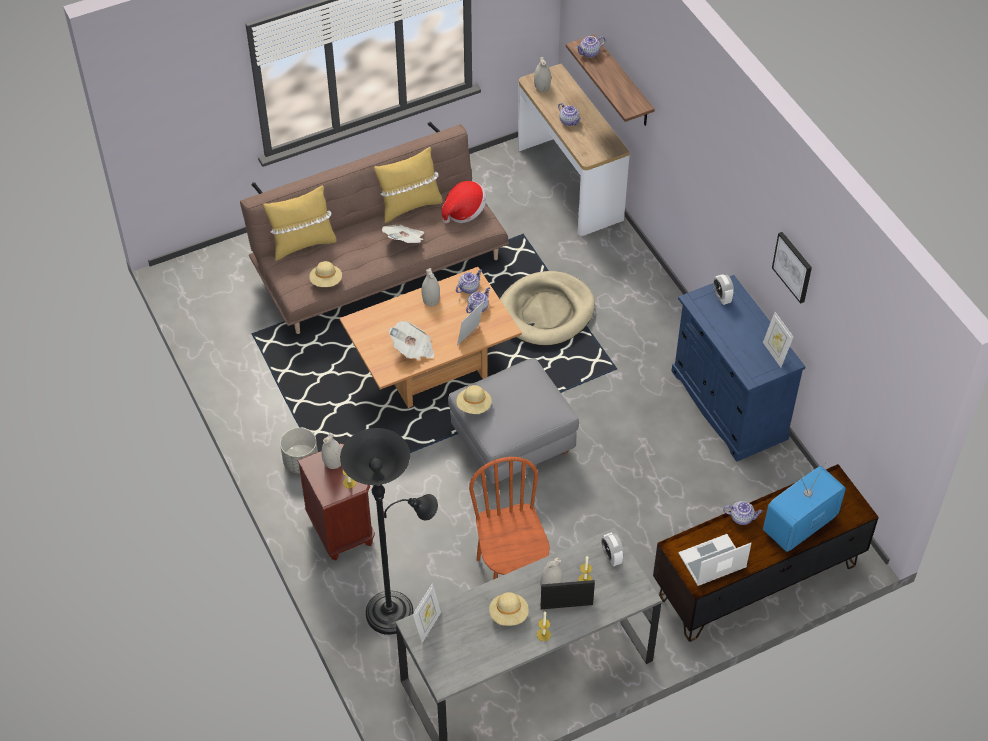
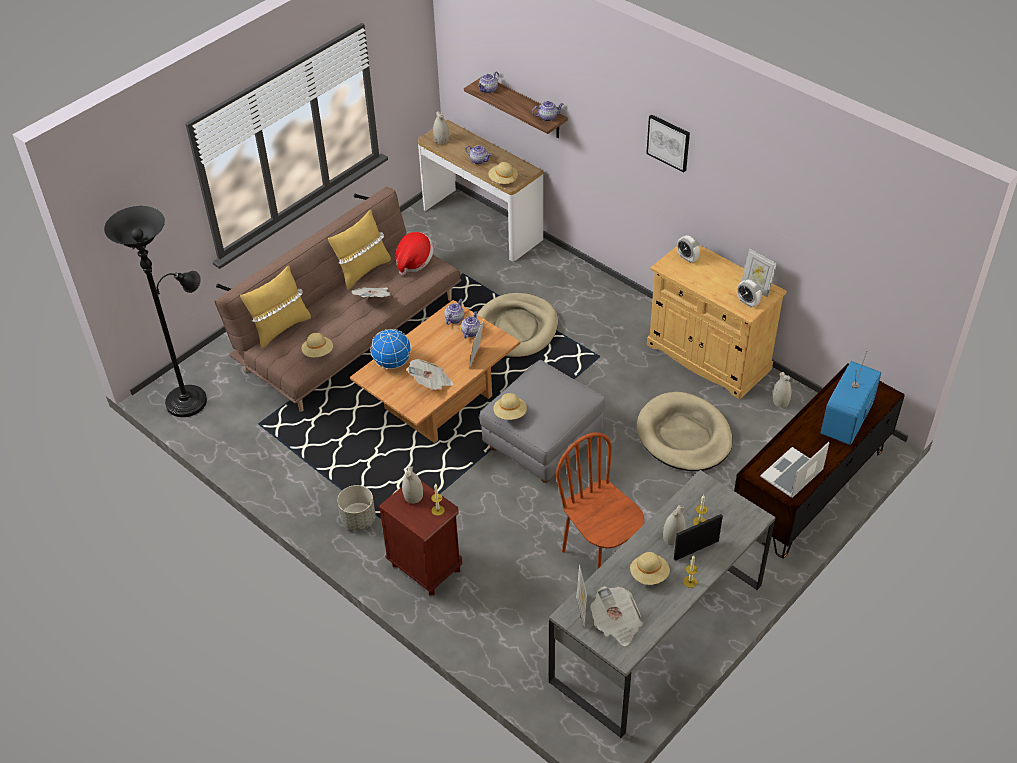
camera: 20 degrees left, 5 degrees down
(386, 316) = (392, 363): none -> globe
(395, 611) = (512, 621): black floor lamp -> black floor lamp (191, 399)
(431, 300) = (425, 338): white vase -> white vase (780, 402)
(453, 650) = (616, 623): none -> newspaper
(582, 151) = (503, 180): none -> beige hat
(611, 556) = (711, 495): alarm clock -> alarm clock (747, 302)
(658, 481) = (684, 436): none -> beige dog bed
(728, 405) = (708, 357): blue cabinet -> beige cabinet
(742, 518) = (795, 430): teapot -> teapot (548, 117)
(793, 266) = (759, 201): picture -> picture (668, 142)

